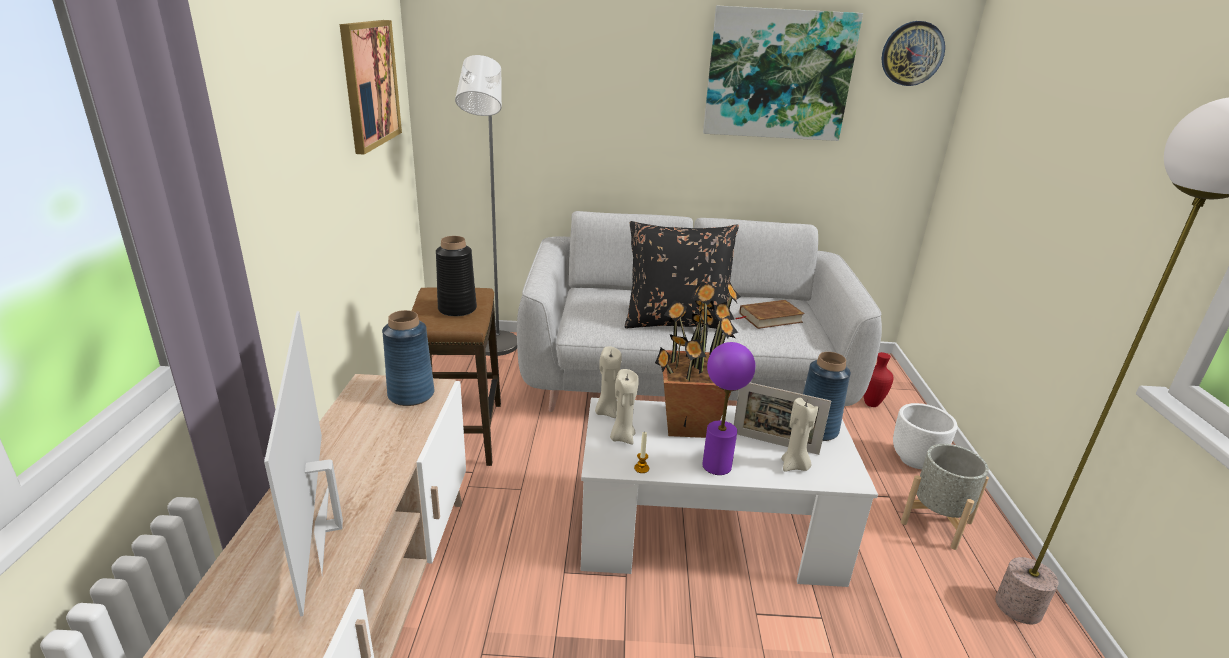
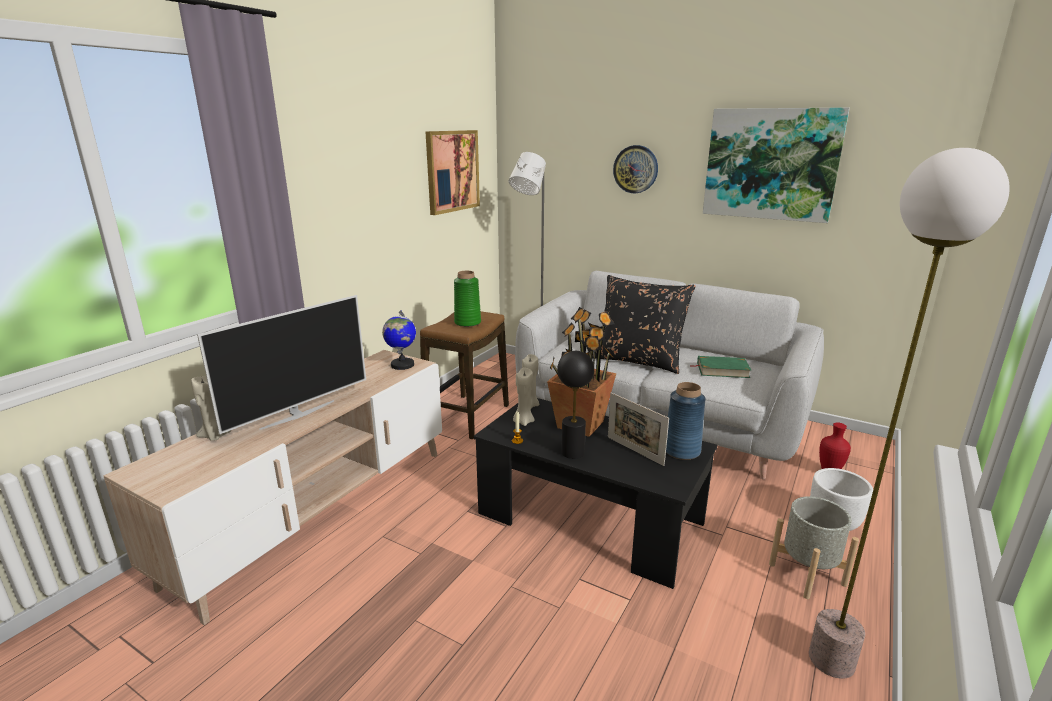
camera: 30 degrees right, 5 degrees down
(328, 526) = (297, 414): television -> television turned 150 degrees counterclockwise
(411, 395) = (402, 365): blue vase -> globe
(457, 309) = (467, 323): black vase -> green vase
(708, 531) = (590, 519): white coffee table -> black coffee table
(716, 465) = (572, 452): purple table lamp -> black table lamp
(770, 318) = (722, 370): brown book -> green book
(794, 466) = (634, 467): beige candle -> beige candle (214, 437)
(912, 53) = (906, 142): wall clock -> wall clock (635, 169)

